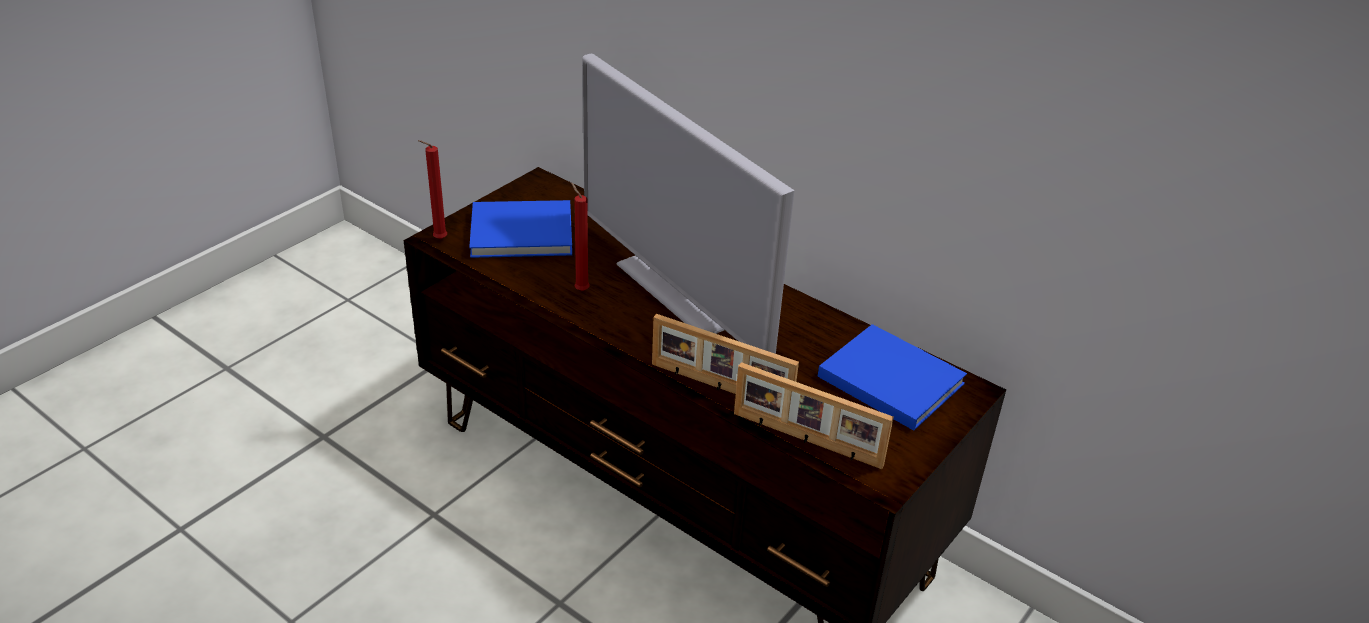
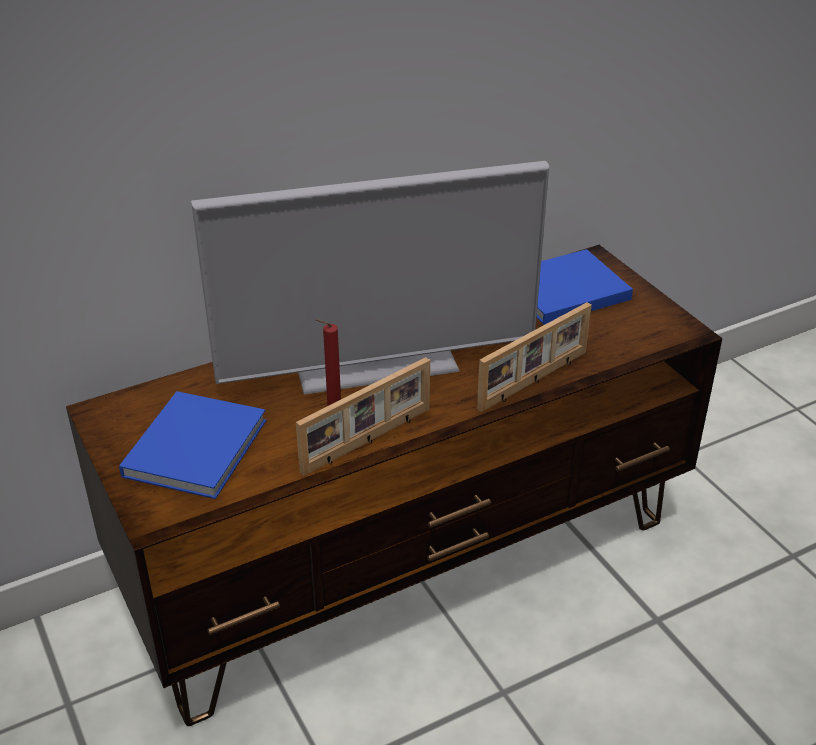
camera: 65 degrees left, 0 degrees up
(438, 239) = (158, 518): red candle -> none
(806, 440) = (623, 354): picture frame -> picture frame (368, 441)

